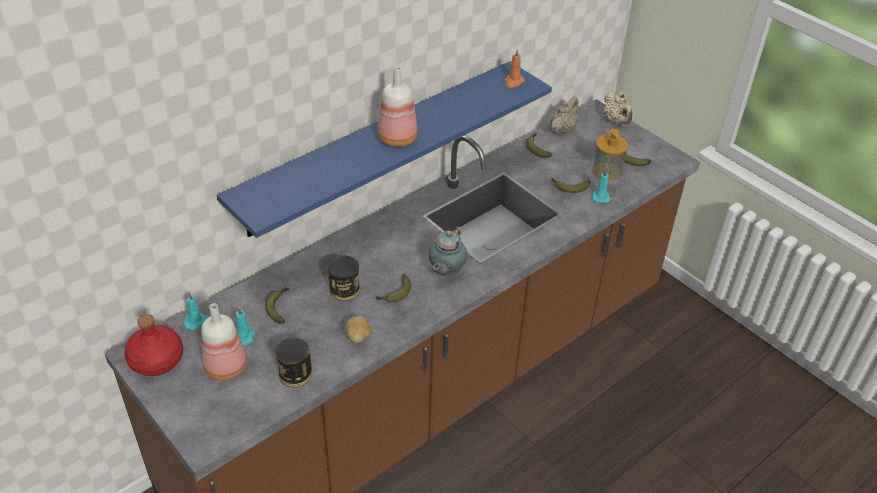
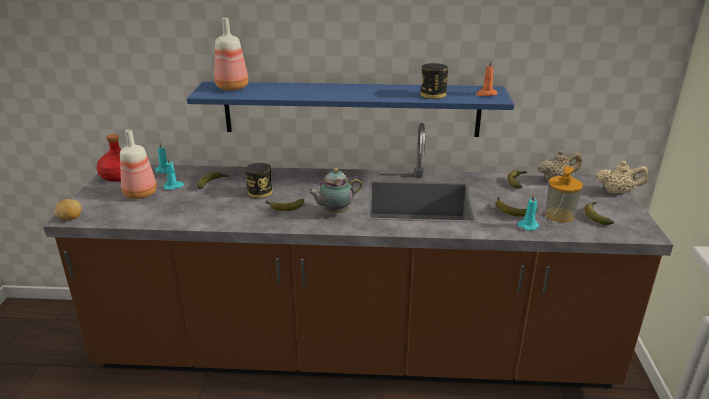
camera: 45 degrees right, 15 degrees down
(295, 374) = (164, 214): can -> can (433, 94)
(358, 337) = (225, 216): potato -> potato (70, 219)
(396, 138) = (347, 92): bottle -> bottle (232, 87)
(616, 121) = (618, 192): beige teapot -> beige teapot turned 105 degrees counterclockwise

